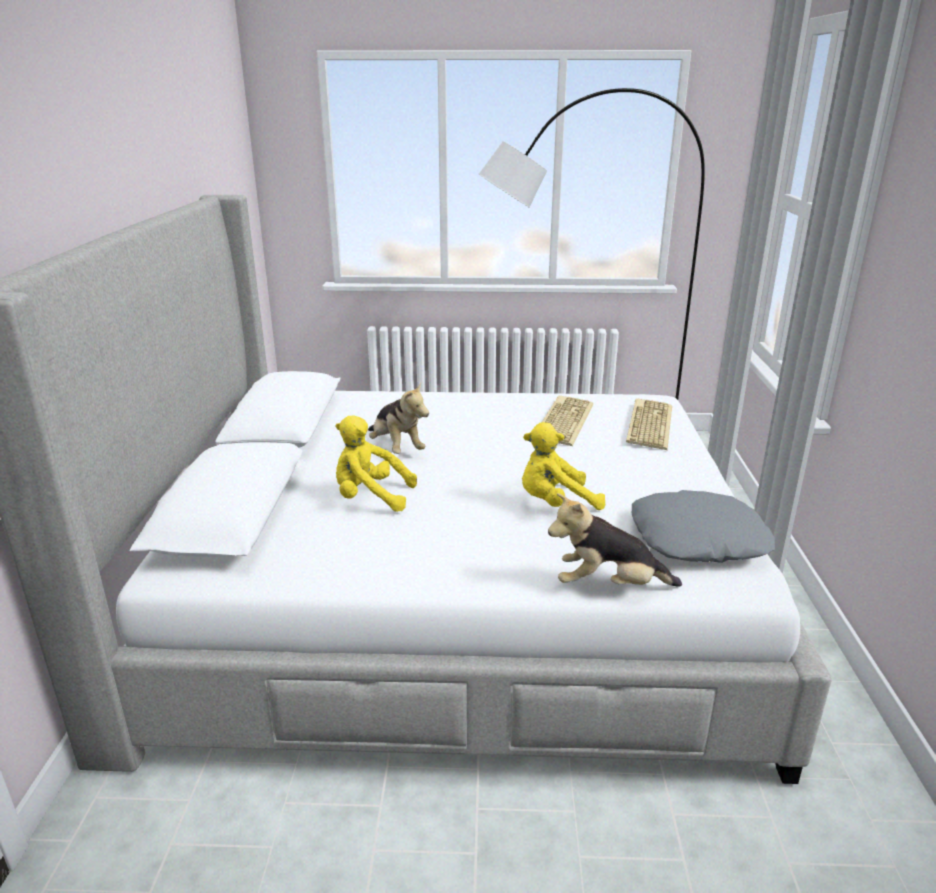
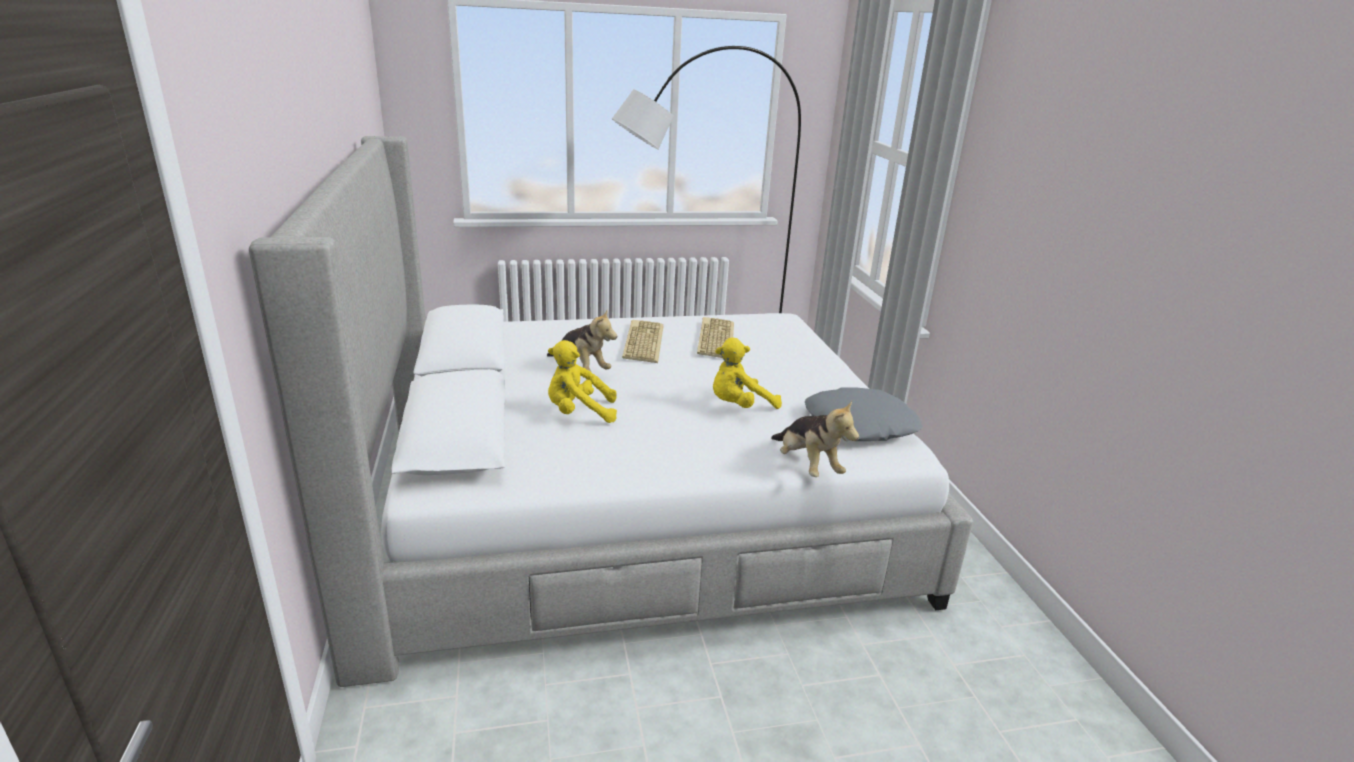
camera: 15 degrees left, 0 degrees up
(608, 585) = (807, 466): plush toy -> plush toy turned 105 degrees counterclockwise
(648, 424) = (786, 338): keyboard -> keyboard (642, 342)

